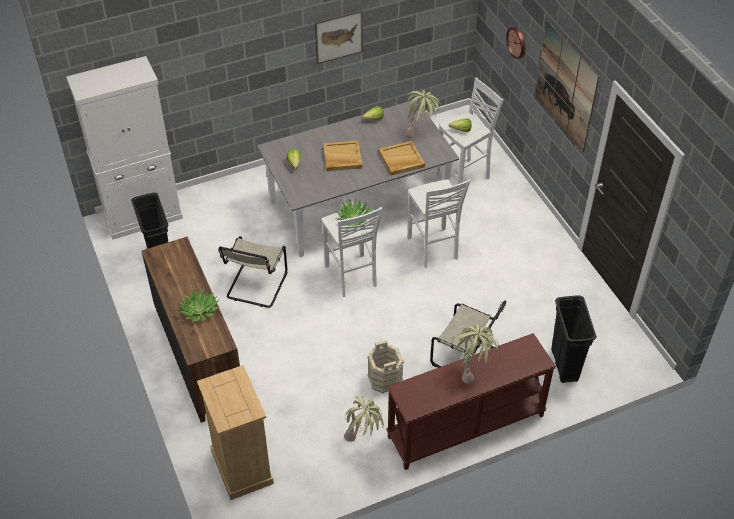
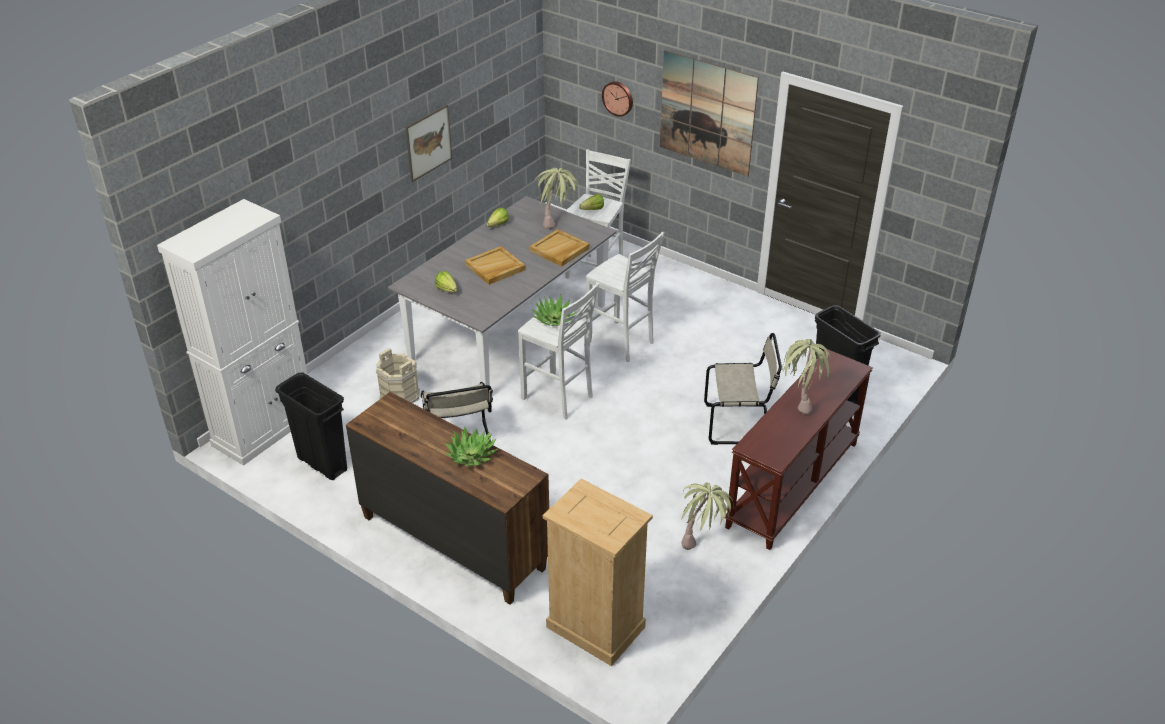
camera: 30 degrees left, 10 degrees down
(385, 379) = (676, 476): beige bucket -> beige bucket (400, 396)

